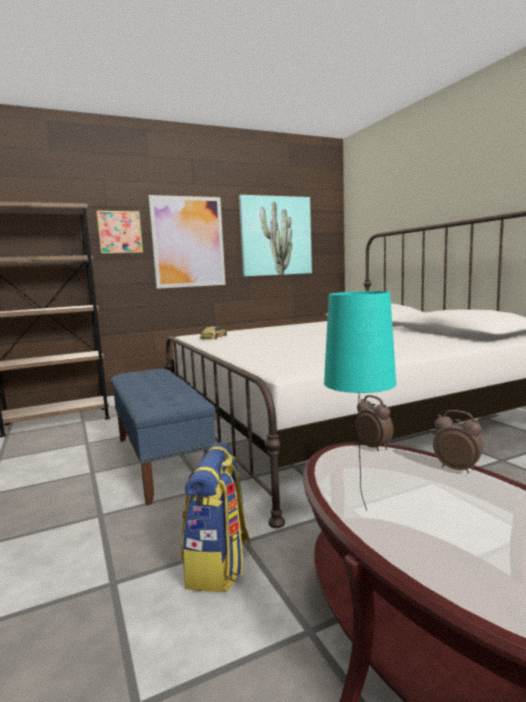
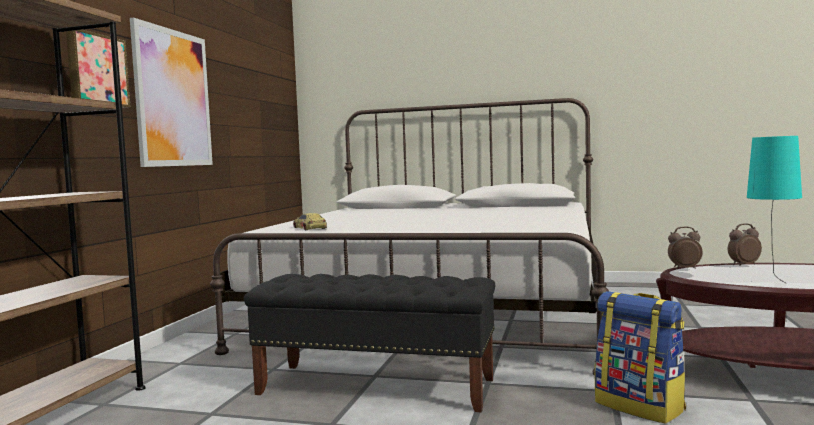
camera: 50 degrees left, 5 degrees down
(162, 461) = (376, 386): blue bench -> black bench
(275, 236) = (250, 102): picture -> none

